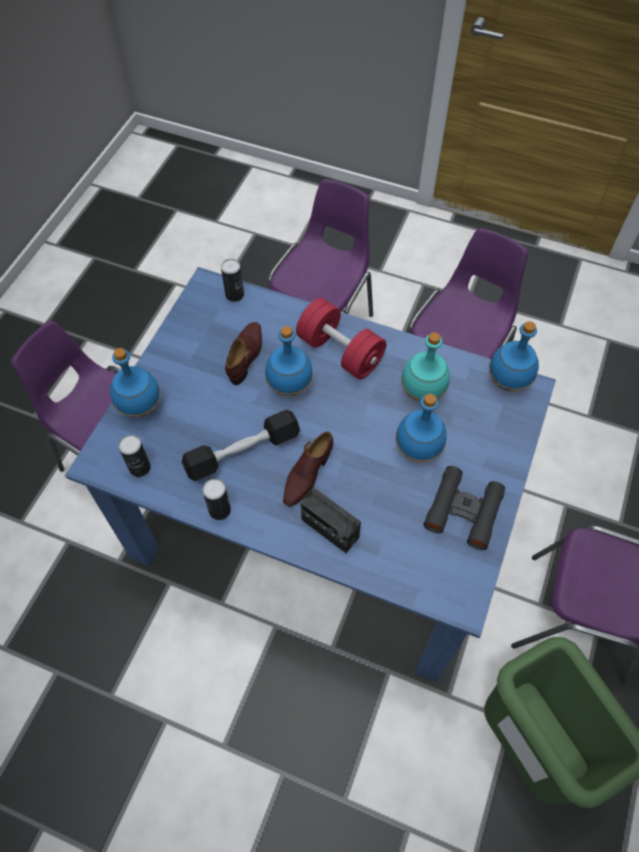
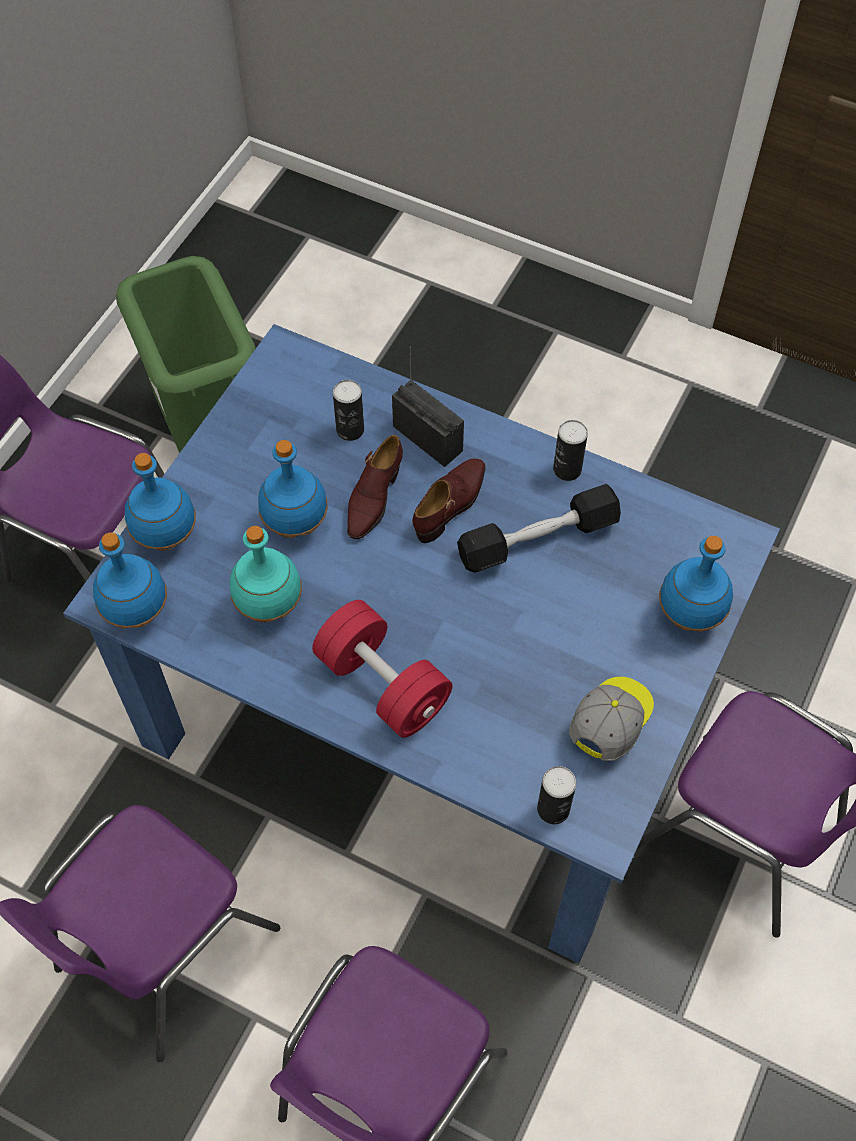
camera: 175 degrees left, 0 degrees up
(140, 467) = (678, 530): can -> can (350, 430)
(198, 340) = (611, 722): none -> cap
(246, 355) = (533, 689): brown shoe -> brown shoe (373, 497)
(290, 386) = (466, 631): blue bottle -> blue bottle (165, 537)
(463, 510) = (255, 446): black binoculars -> none

